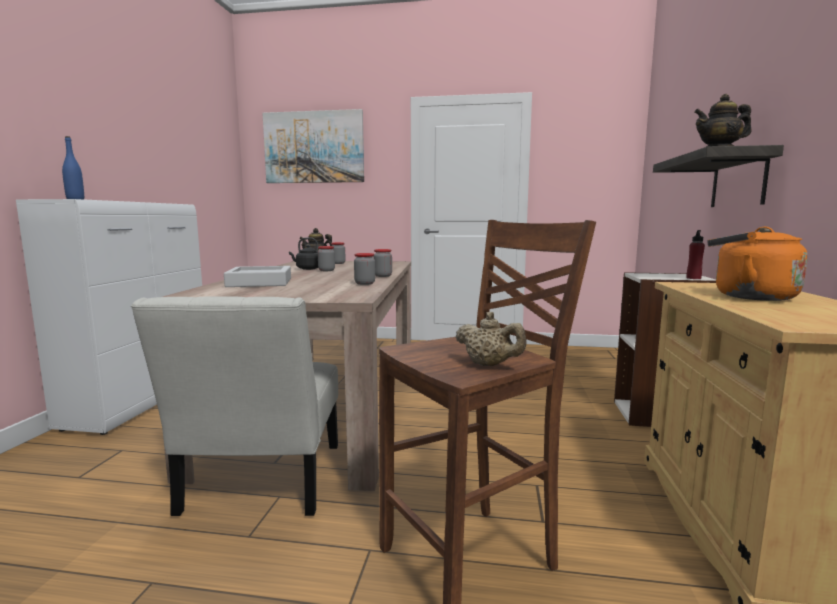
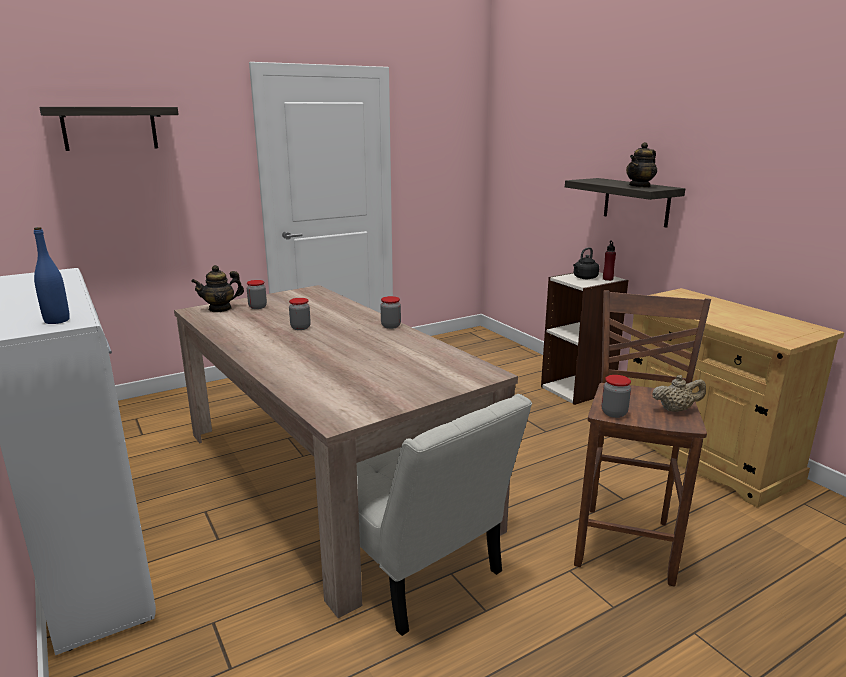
camera: 40 degrees left, 10 degrees up
(260, 282) = (319, 371): grey tray -> none
(307, 269) = (266, 328): black kettle -> black kettle (584, 278)
(314, 147) = (110, 128): picture -> shelf
(364, 283) = (420, 345): jar -> jar (614, 413)
(748, 296) = (710, 311): orange kettle -> none

